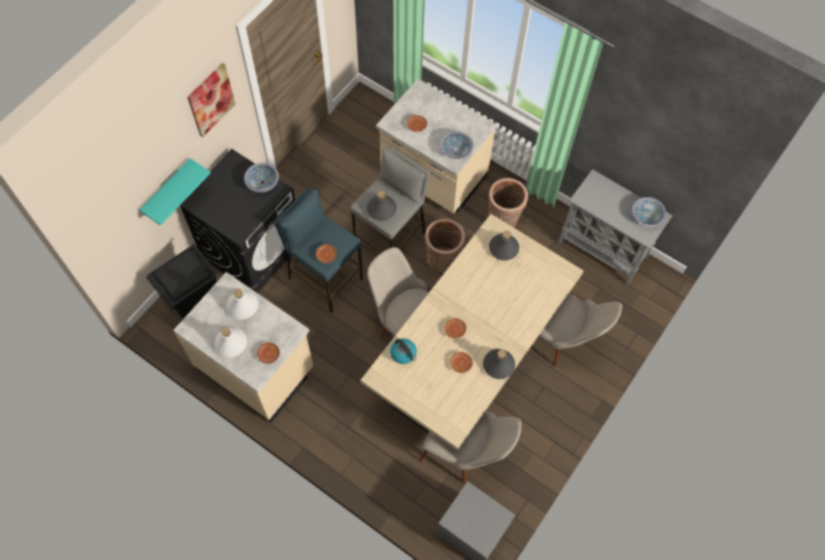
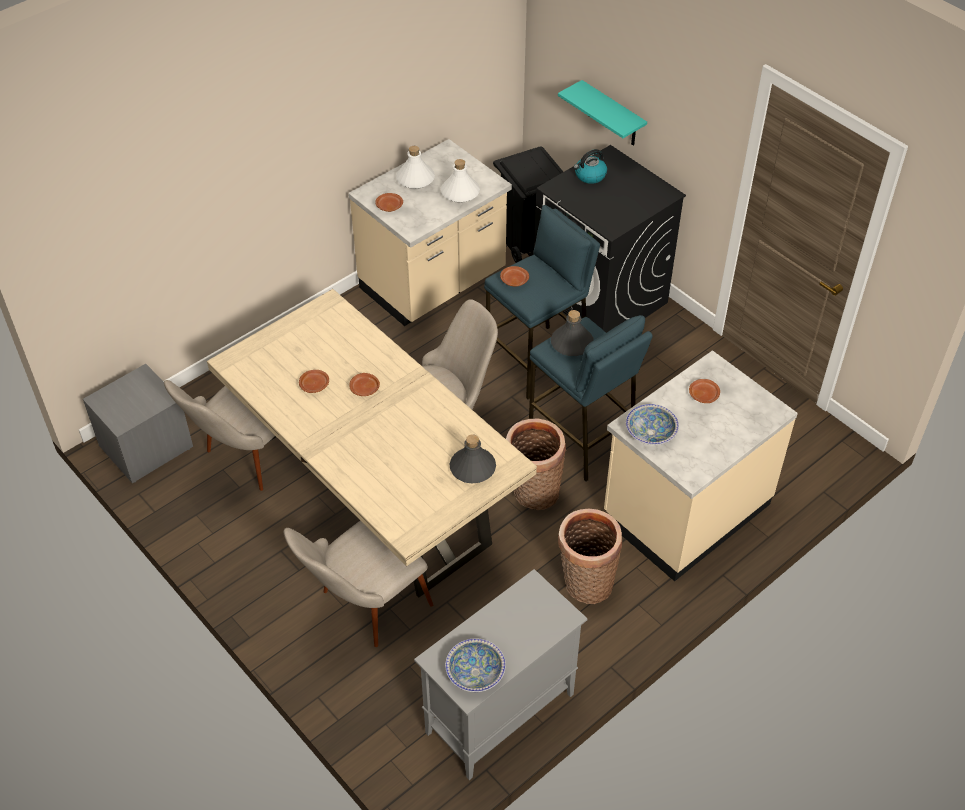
camera: 105 degrees right, 15 degrees down
(210, 100) = (696, 98): picture -> none
(262, 182) = (626, 215): bowl -> none
(391, 240) = (582, 440): grey stool -> blue stool
(403, 353) = (351, 332): kettle -> kettle (590, 176)
(498, 365) = (296, 423): grey bottle -> none

